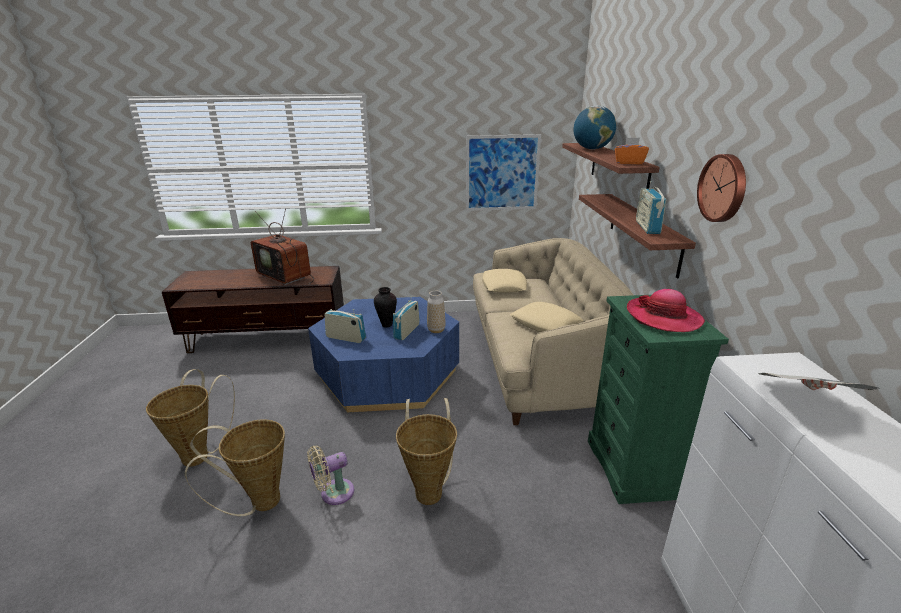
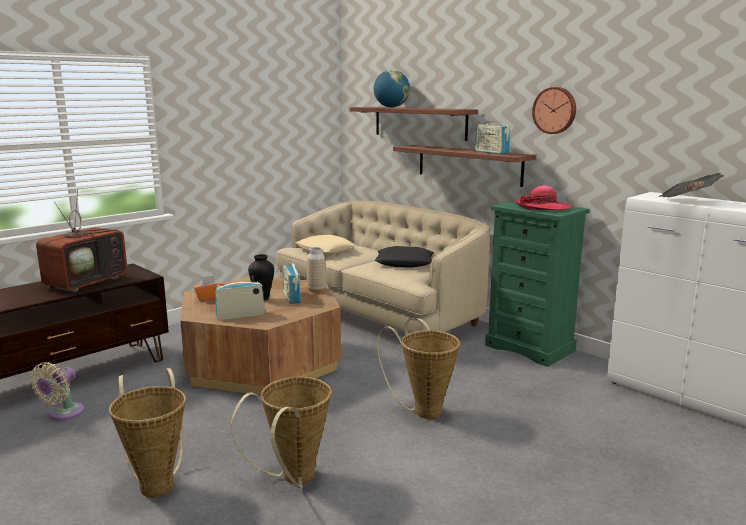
camera: 40 degrees left, 10 degrees down
(287, 277) = (87, 282): television -> television turned 60 degrees counterclockwise
(333, 493) = (352, 444): beige fan -> beige fan (63, 414)
(388, 374) = (262, 361): blue coffee table -> brown coffee table
(502, 173) = (285, 142): picture -> none
(545, 323) = (404, 263): beige pillow -> black pillow
(629, 163) = (452, 109): orange tissue box -> orange tissue box (209, 297)

